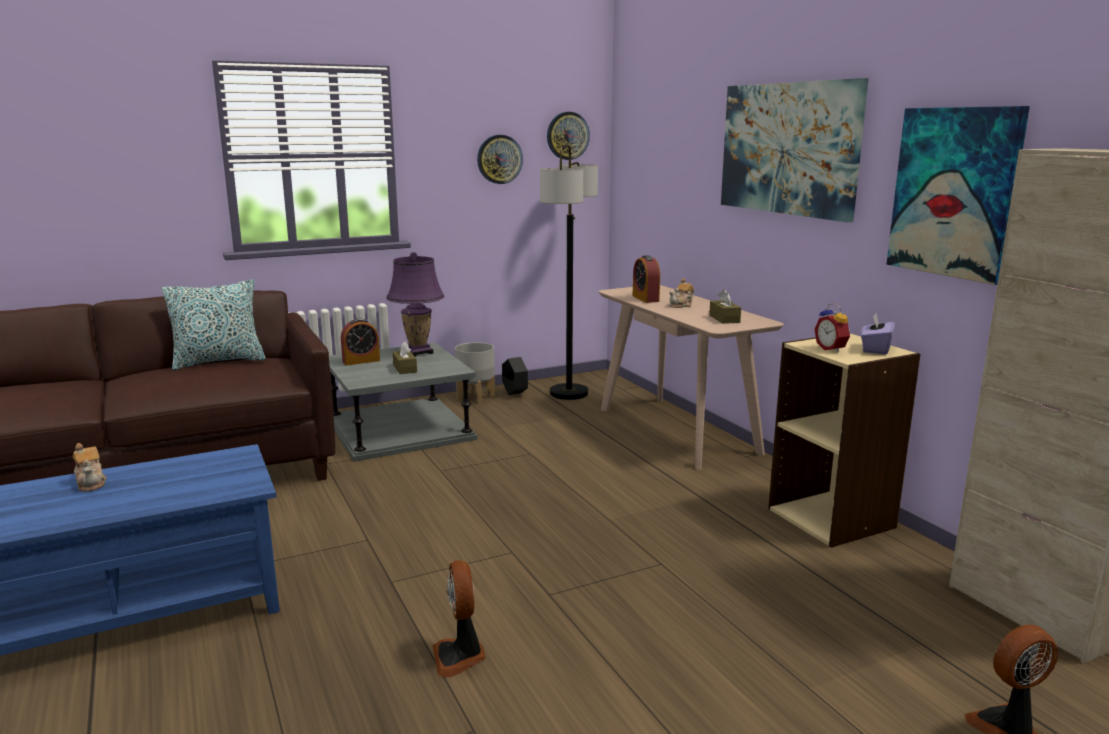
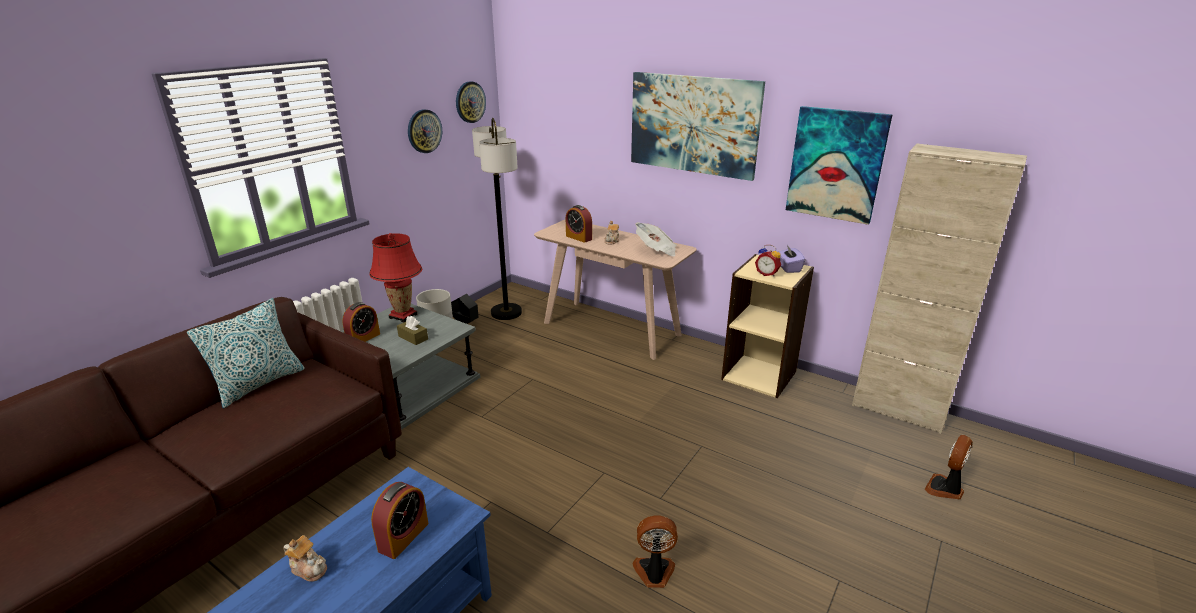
camera: 30 degrees left, 10 degrees up
(183, 486) = (403, 537): none -> alarm clock
(418, 352) = (403, 316): purple table lamp -> red table lamp
(460, 656) = (654, 573): fan -> fan turned 135 degrees clockwise
(724, 319) = (656, 250): brown tissue box -> newspaper

